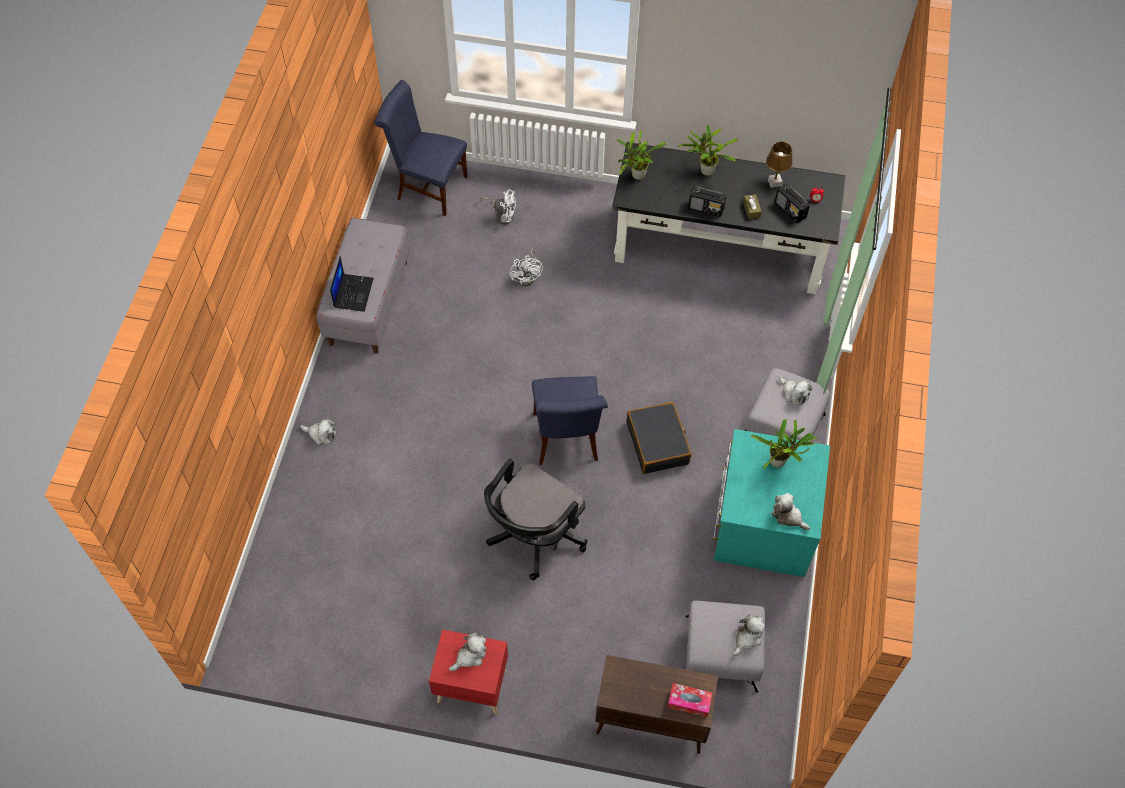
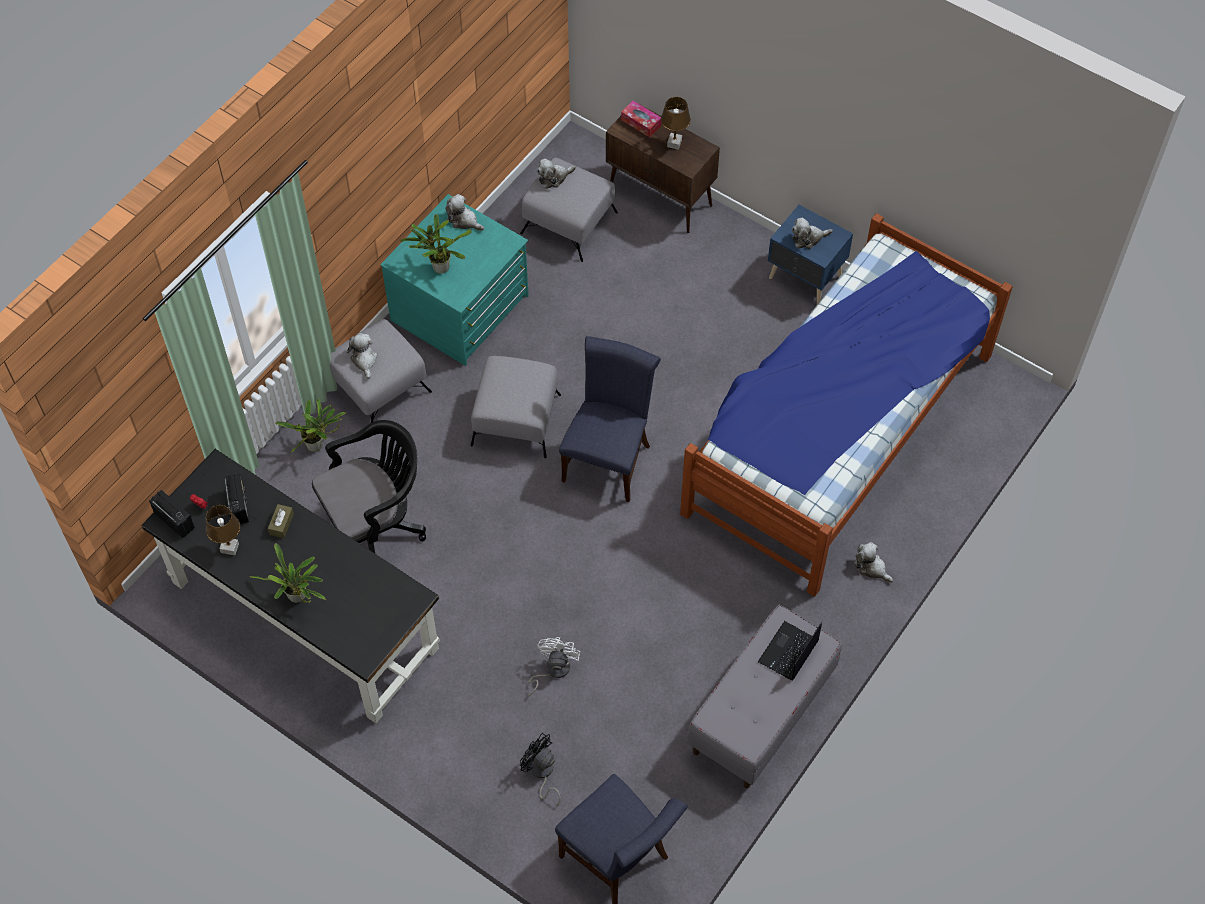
camera: 155 degrees left, 0 degrees up
(386, 538) = (837, 432): none -> bed
(471, 685) = (805, 279): red nightstand -> blue nightstand
(502, 215) = (541, 773): white fan -> black fan
(534, 537) = (689, 379): black office chair -> black office chair (375, 527)
(636, 176) = (386, 623): potted plant -> potted plant (317, 446)
(643, 690) = (674, 143): none -> brown table lamp
(658, 443) = (515, 420): black suitcase -> grey ottoman
(706, 208) = (332, 546): radio -> radio (174, 520)
(788, 516) = (464, 220): plush toy -> plush toy turned 150 degrees clockwise

